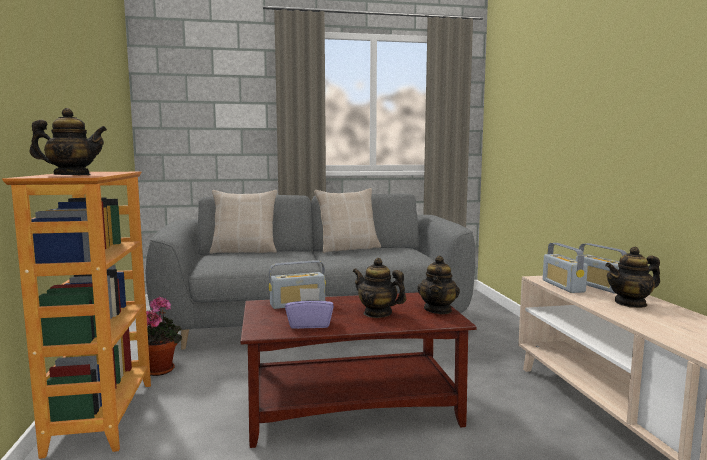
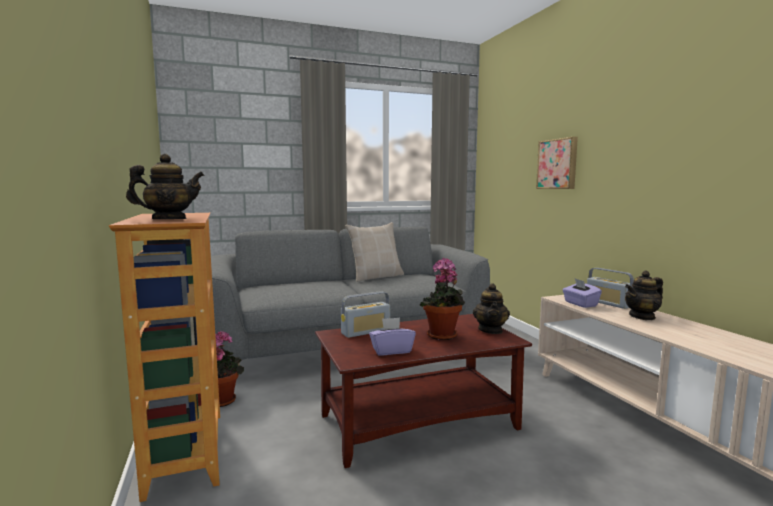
camera: 10 degrees left, 0 degrees up
(245, 251) = (283, 283): beige pillow -> none
(377, 313) = (442, 336): teapot -> potted plant
(561, 119) = (558, 164): none -> picture
(563, 286) = (580, 304): radio -> purple tissue box

